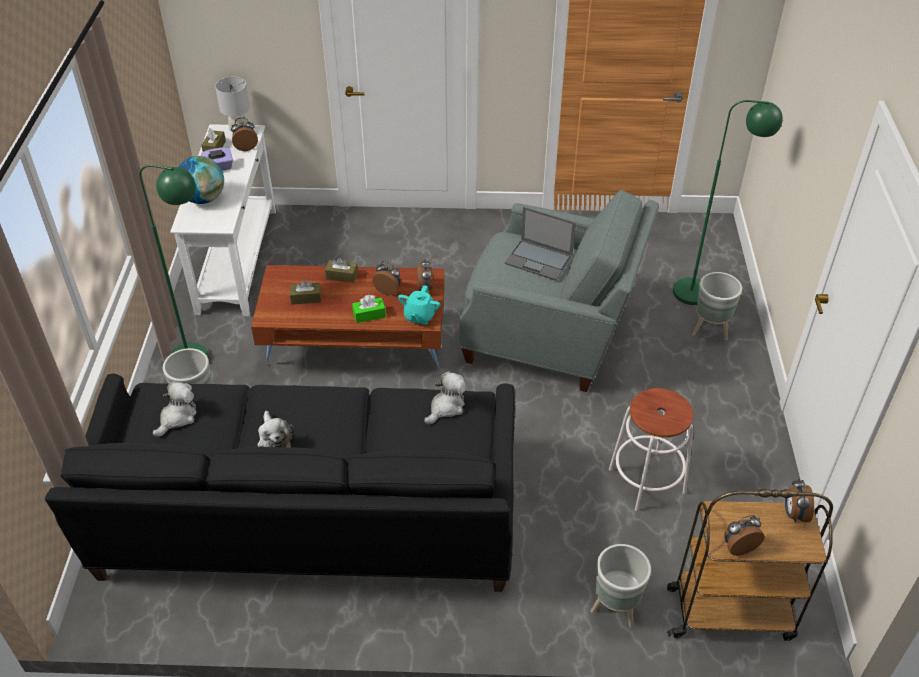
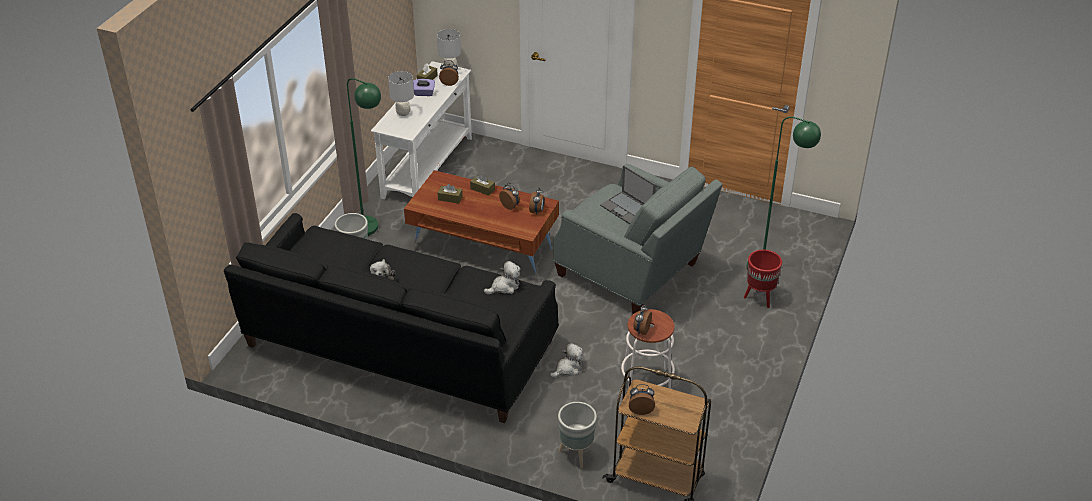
camera: 20 degrees right, 5 degrees down
(177, 417) = (327, 250): plush toy -> plush toy (568, 368)
(203, 199) = (403, 113): globe -> grey table lamp
(369, 315) = (488, 219): green tissue box -> none
(419, 316) = (523, 228): turquoise teapot -> none
(709, 330) = (759, 298): grey planter -> red planter
(794, 514) = (692, 402): alarm clock -> alarm clock (641, 330)

